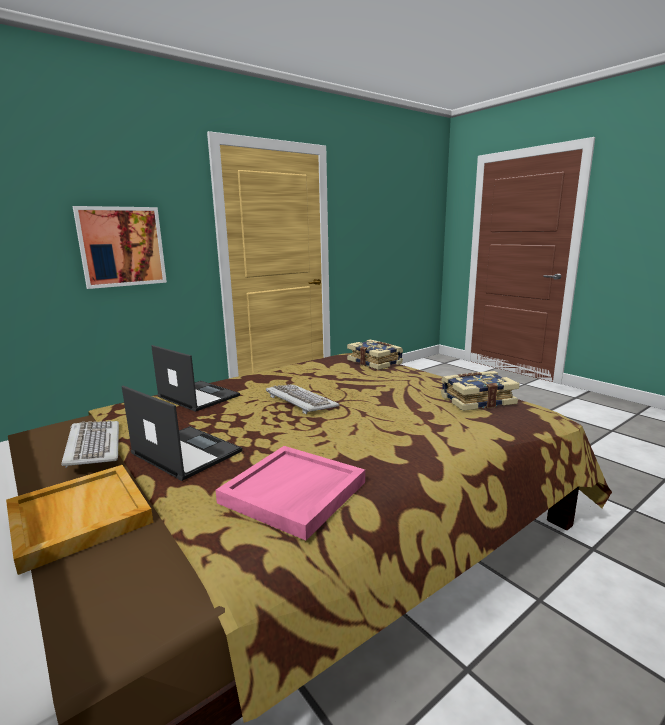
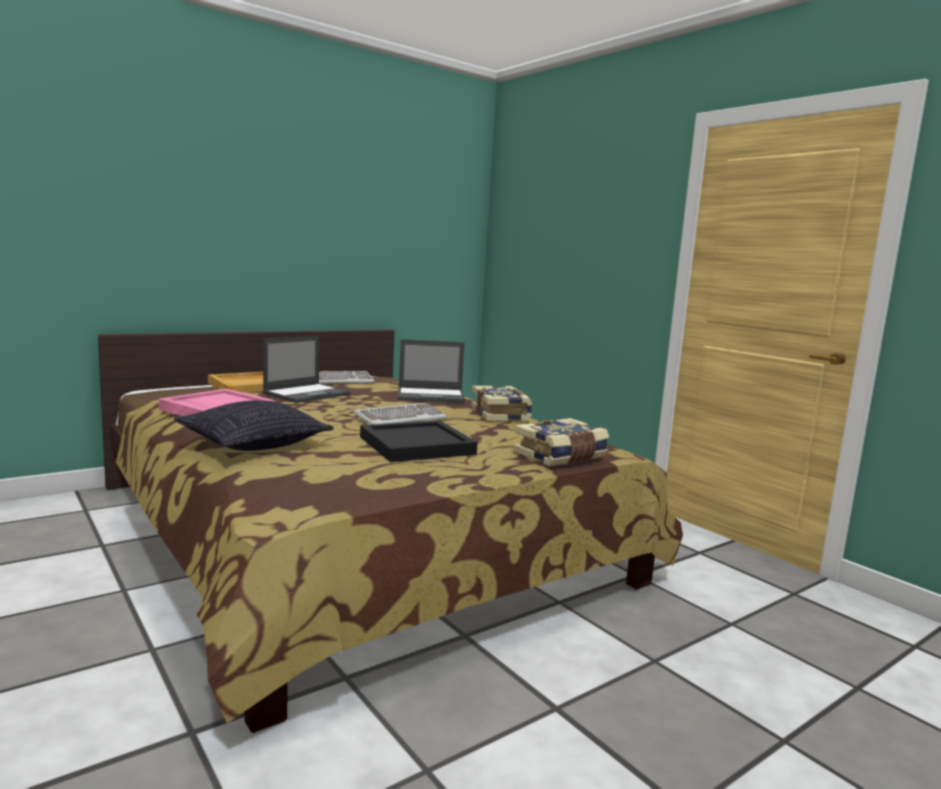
camera: 90 degrees right, 5 degrees down
(122, 246) = (585, 261): picture -> none
(197, 396) = (431, 396): laptop -> laptop turned 45 degrees clockwise
(380, 392) = (417, 445): none -> black tray
(422, 445) = (254, 444): none -> pillow
(476, 400) = (361, 482): book -> book (501, 415)

